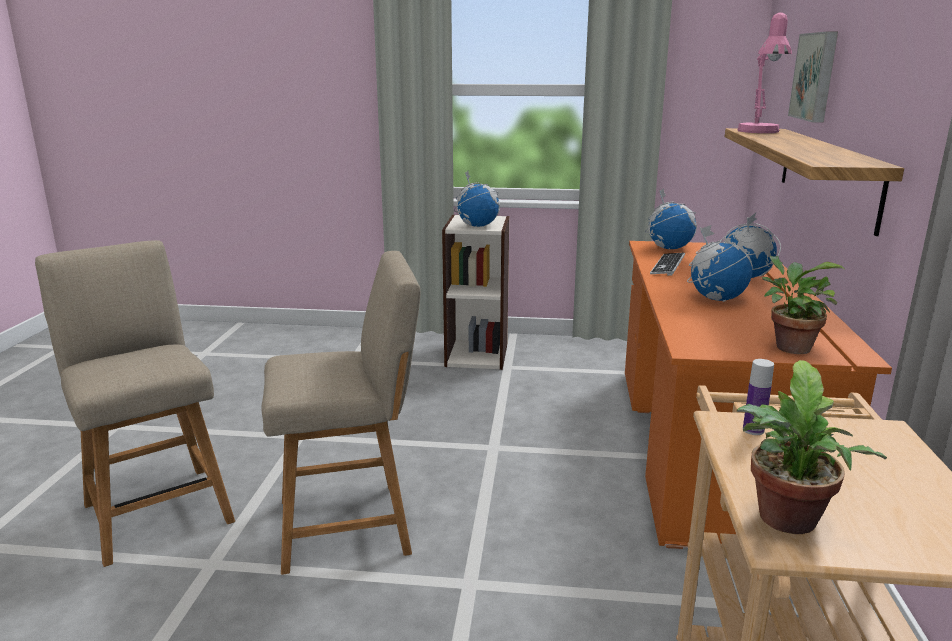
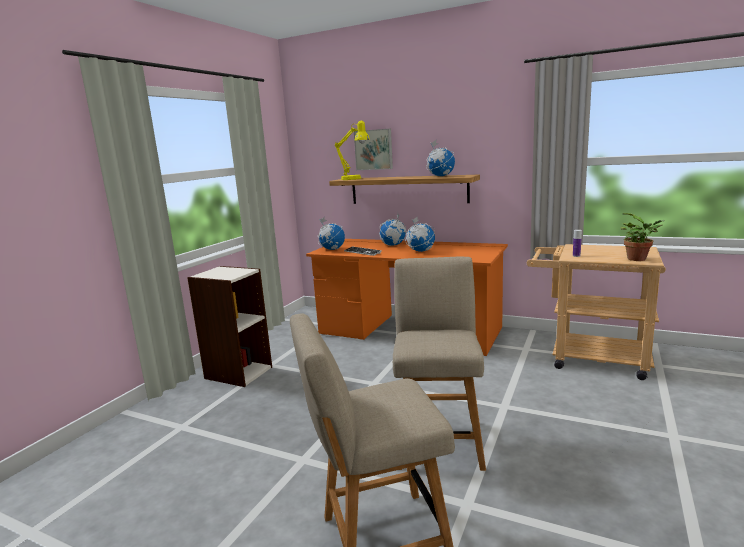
camera: 70 degrees left, 5 degrees down
(477, 226) = (235, 273): globe -> globe (440, 176)
(759, 132) = (355, 179): pink table lamp -> yellow table lamp
(788, 347) = (484, 250): potted plant -> none

